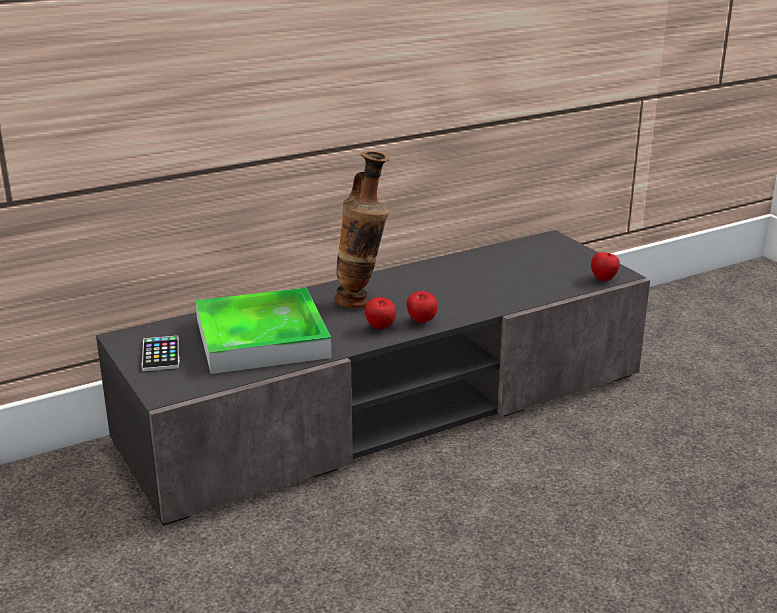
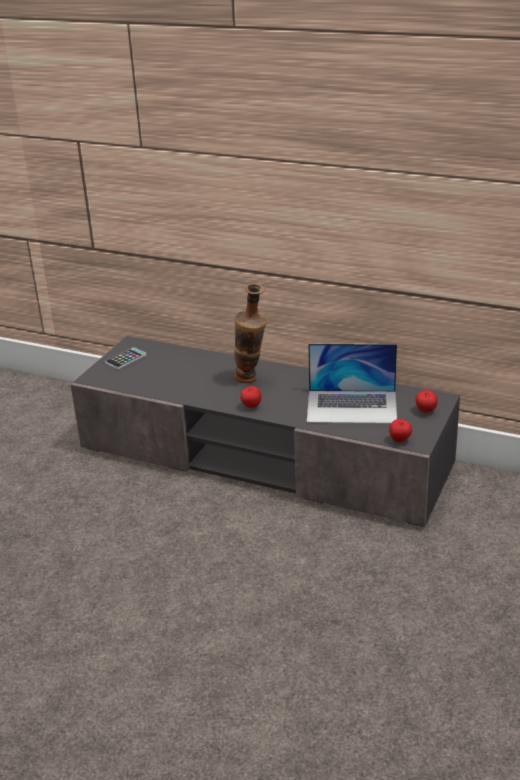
camera: 55 degrees right, 5 degrees up
(262, 338) = (173, 374): tray -> none
(380, 328) = (227, 399): apple -> apple (425, 411)
(504, 276) = (352, 406): none -> laptop

